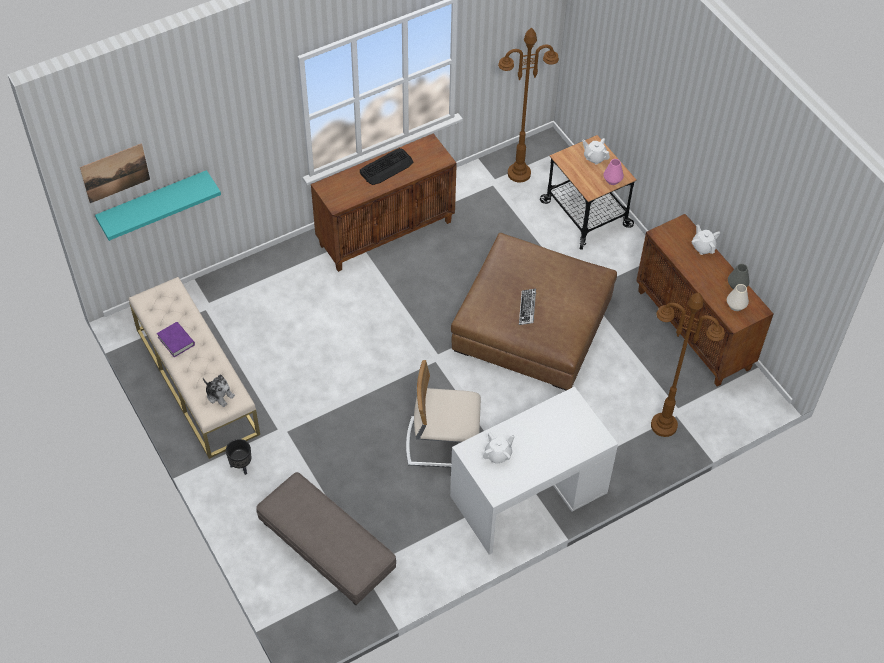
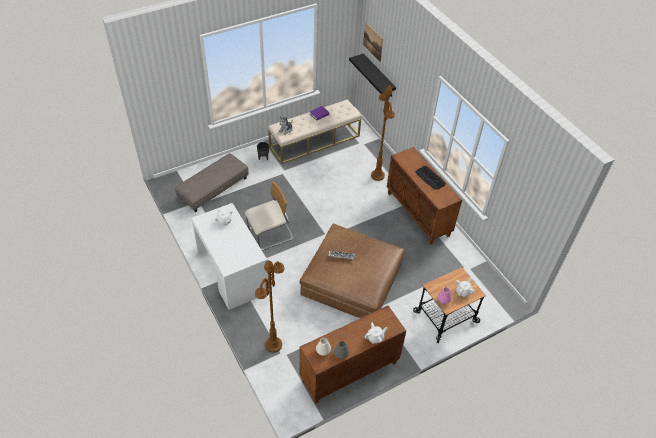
camera: 90 degrees right, 5 degrees down
(153, 201) = (378, 76): turquoise shelf -> black shelf
(442, 442) = (270, 235): beige chair -> beige chair turned 60 degrees clockwise
(519, 173) = (476, 282): brown floor lamp -> brown floor lamp (377, 176)

